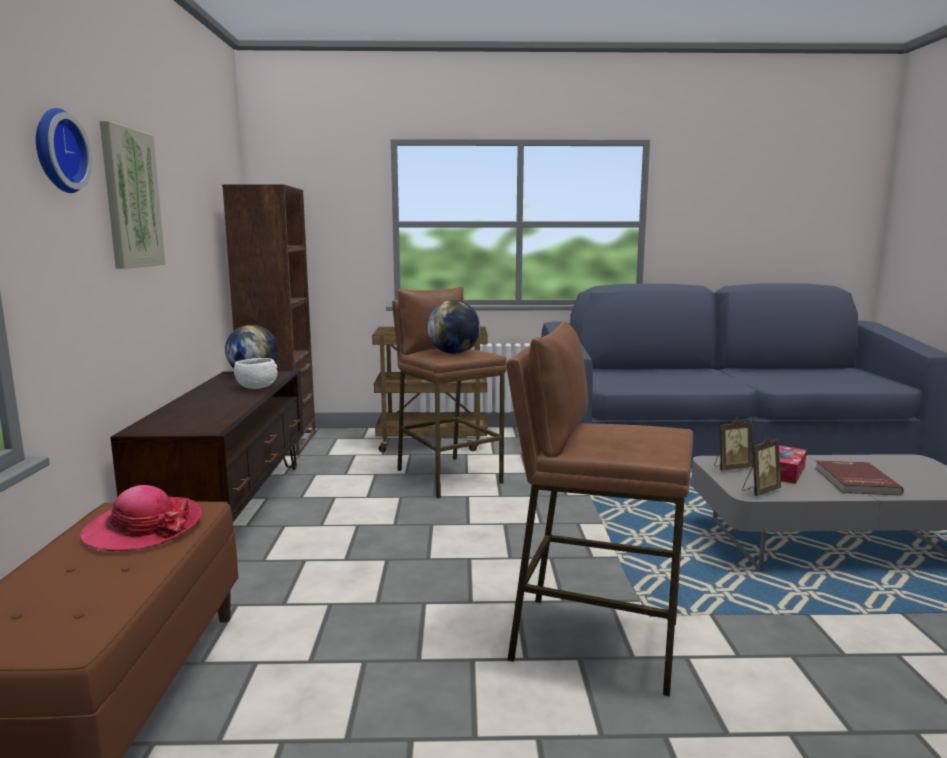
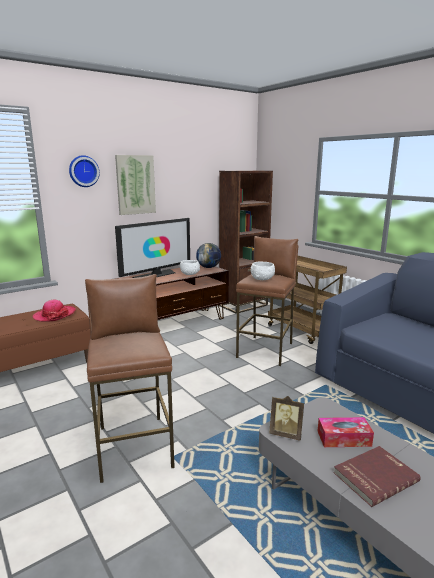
camera: 55 degrees right, 5 degrees up
(199, 401) = (156, 274): none -> television
(453, 353) = (262, 279): globe -> white bowl
(731, 468) = (320, 415): picture frame -> none

